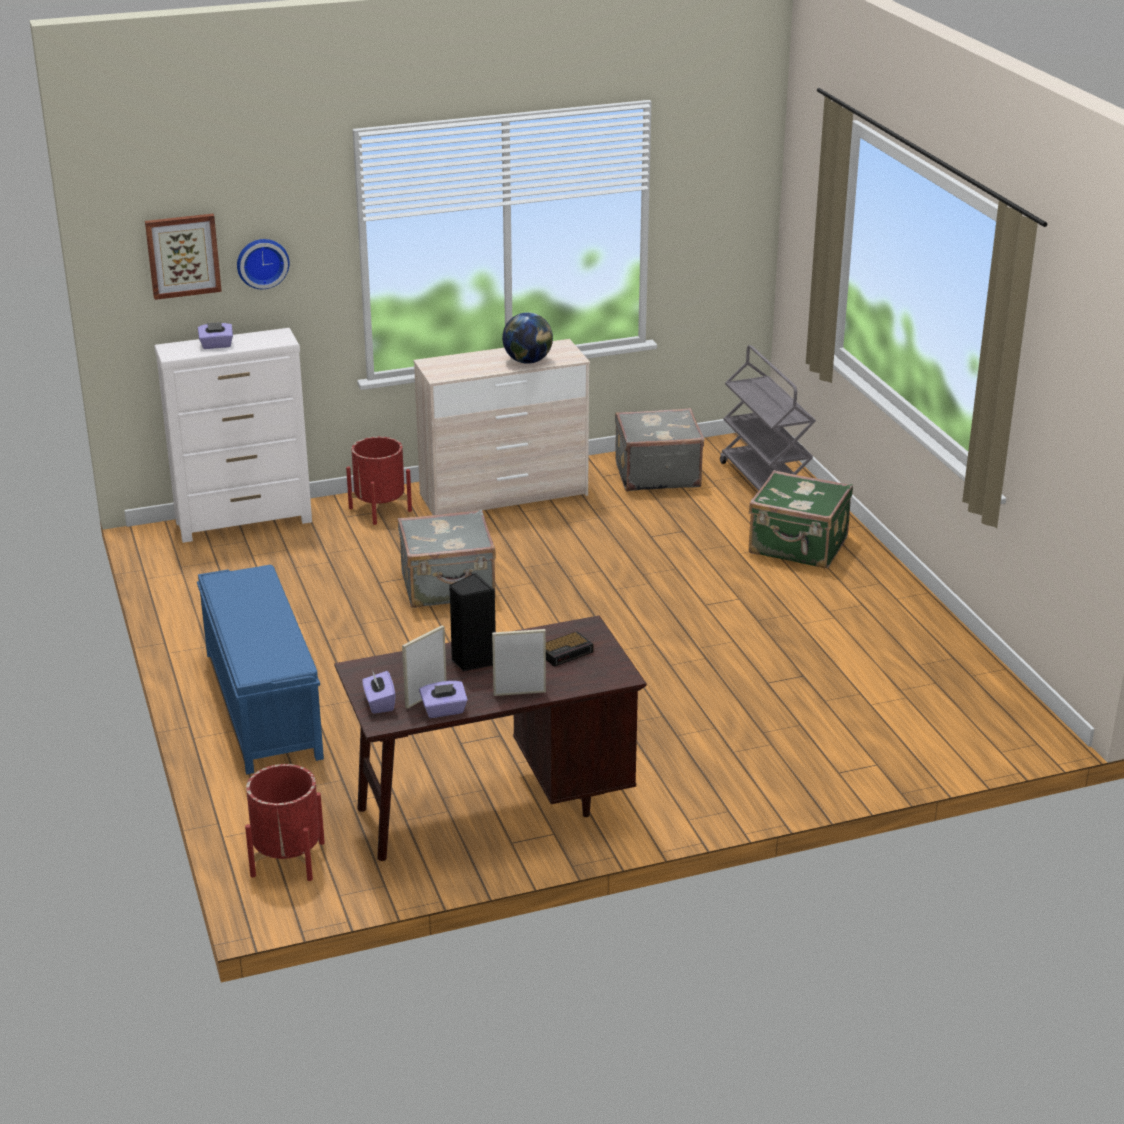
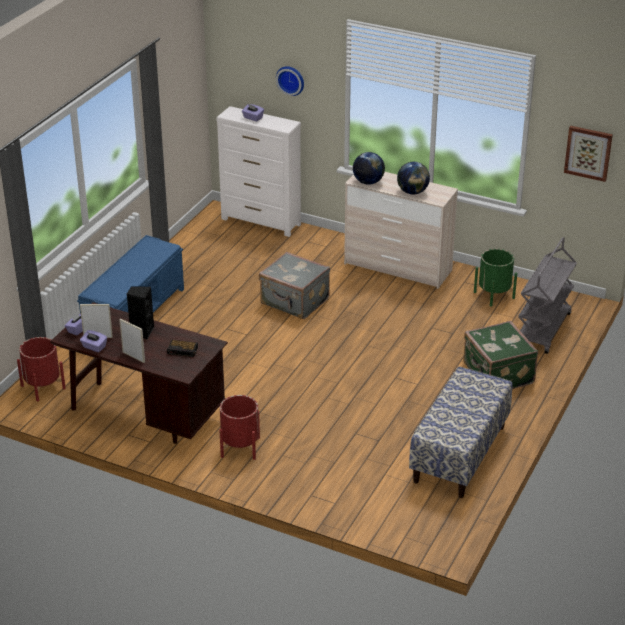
camera: 45 degrees right, 5 degrees up
(183, 255) = (250, 62): picture -> picture (588, 152)
(380, 509) = (329, 245): red planter -> red planter (240, 447)
(456, 372) = (368, 182): none -> globe
(656, 474) = (494, 295): grey suitcase -> green planter
(903, 641) = (460, 454): none -> bench

